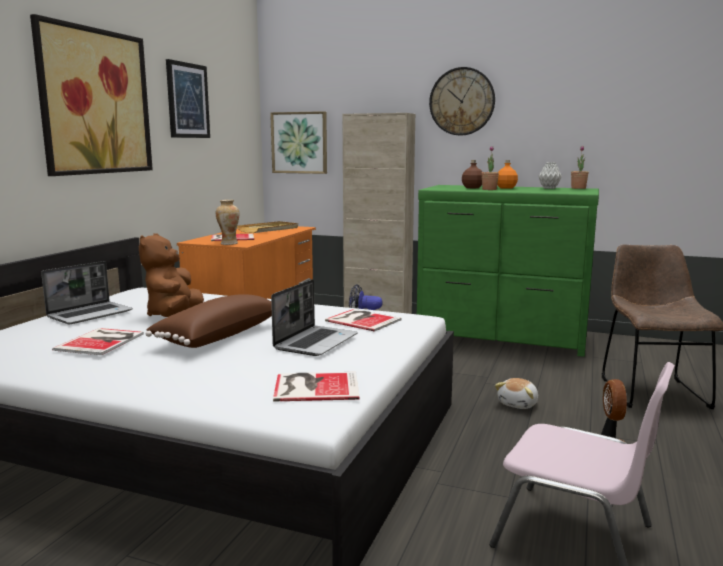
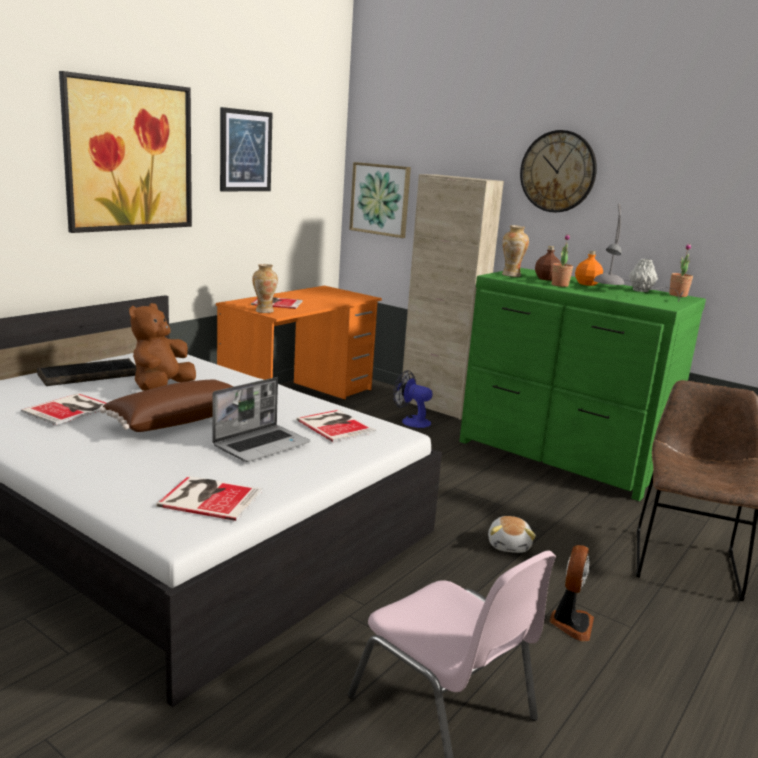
camera: 15 degrees right, 5 degrees up
(91, 314) = (90, 374): laptop -> keyboard
(269, 229) = (327, 295): beige tray -> none
(443, 188) = (511, 275): none -> vase
(518, 404) = (509, 545): plush toy -> plush toy turned 45 degrees counterclockwise
(541, 190) = (620, 295): none -> grey table lamp

